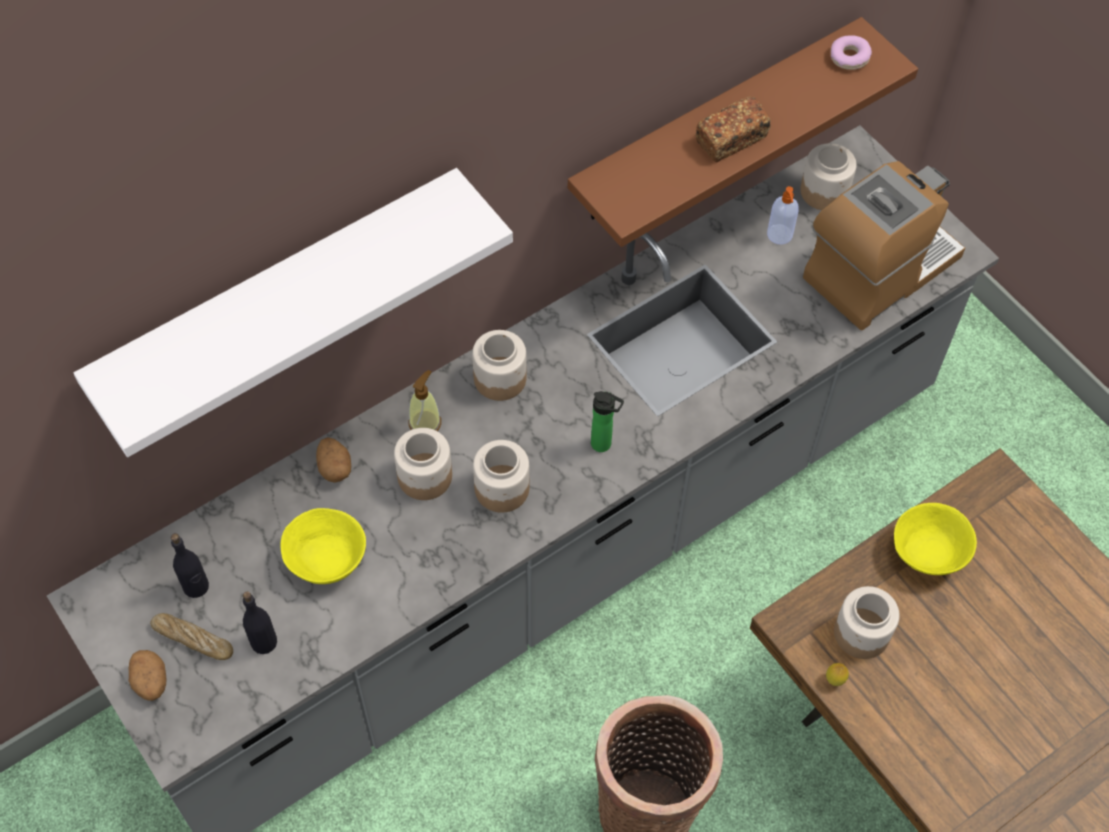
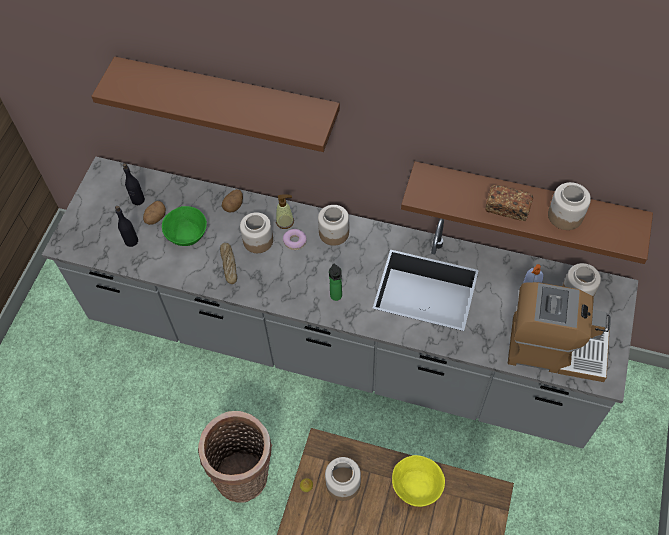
camera: 55 degrees right, 0 degrees up
(151, 682) = (84, 217): potato -> potato (155, 218)
(193, 639) = (113, 216): bread -> bread (229, 265)
(279, 294) = (228, 97): white shelf -> brown shelf
(328, 559) = (188, 235): yellow bowl -> green bowl
(501, 488) = (277, 273): jar -> jar (565, 215)
(849, 57) = (618, 224): donut -> donut (295, 241)

